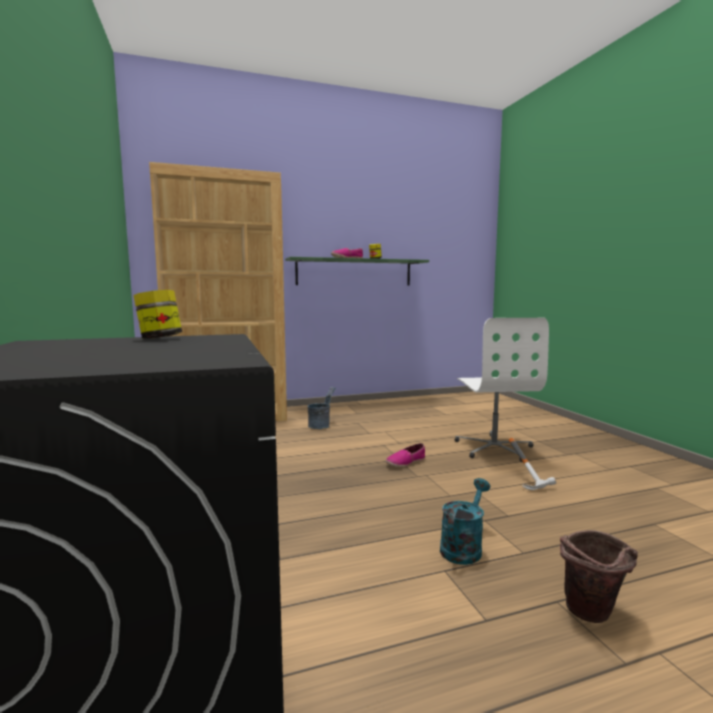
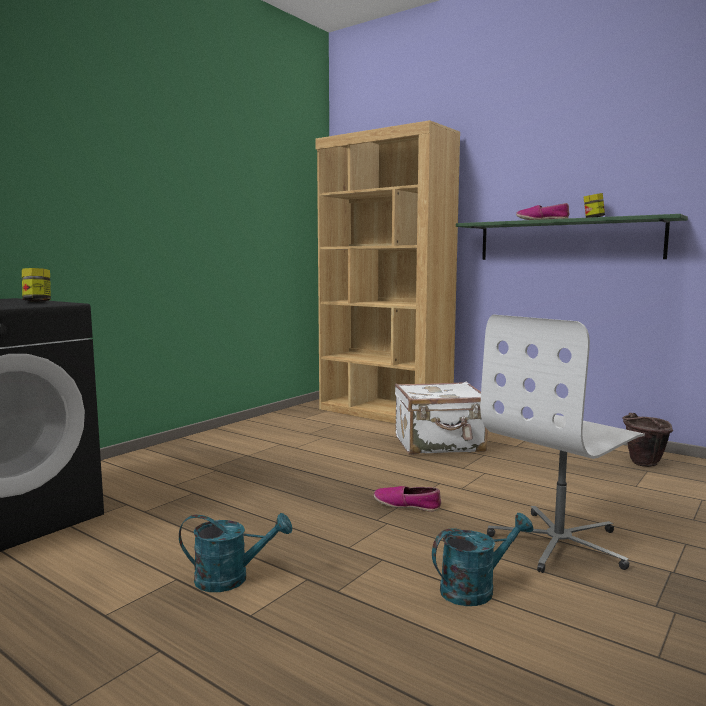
camera: 55 degrees right, 0 degrees up
(321, 425) = (439, 444): grey bucket -> white suitcase
(530, 480) = (475, 589): hammer -> turquoise watering can
(592, 616) = (142, 676): brown bucket -> brown bucket (642, 464)

